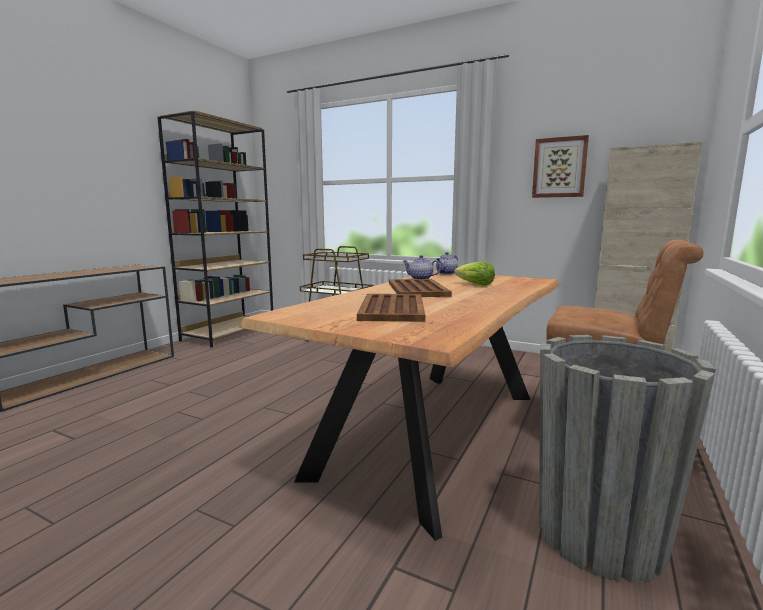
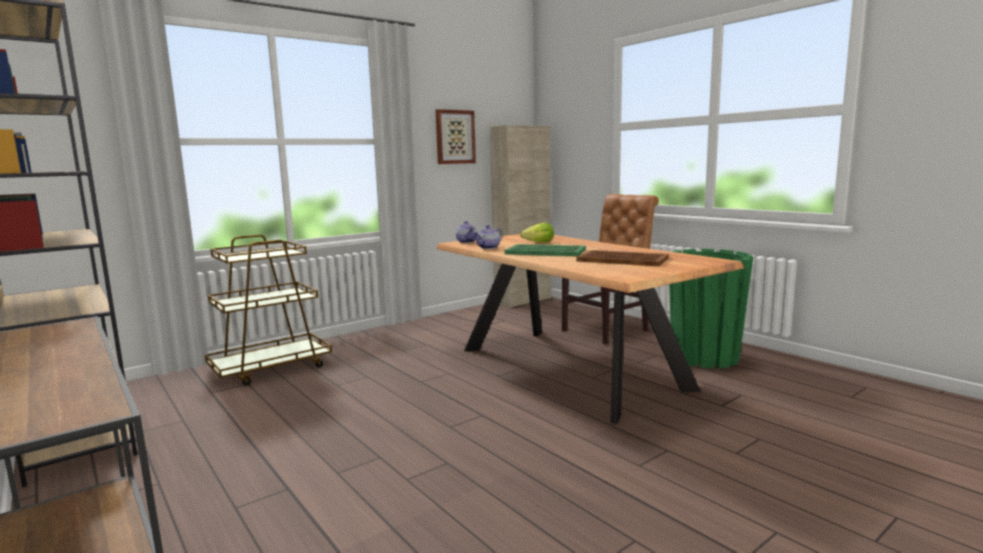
camera: 65 degrees left, 0 degrees up
(417, 289) = (545, 252): brown tray -> green tray
(600, 534) = (704, 357): grey planter -> green planter

